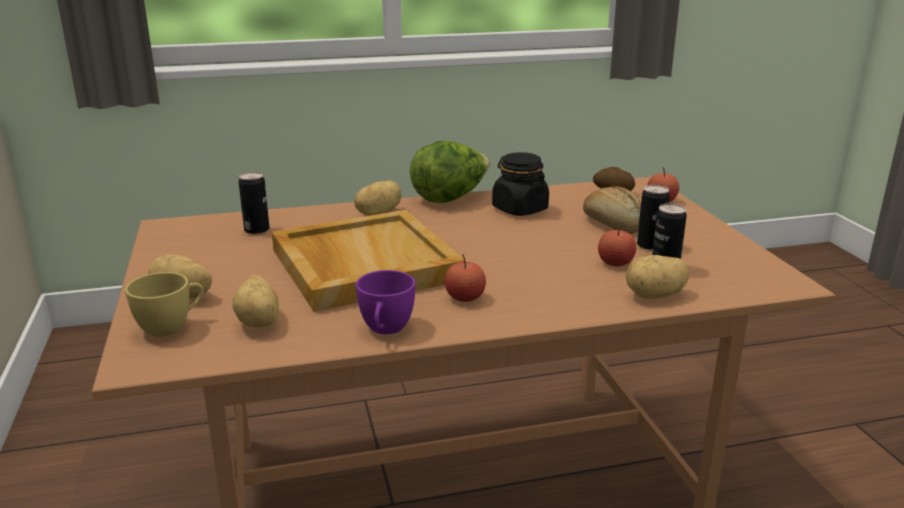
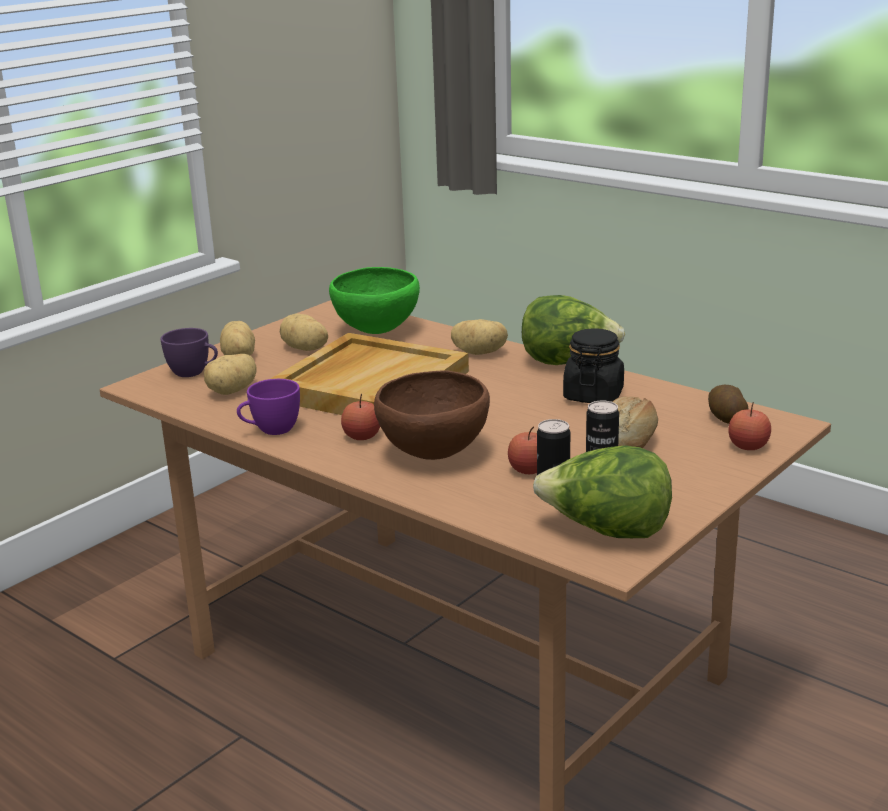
camera: 55 degrees right, 0 degrees up
(171, 326) = (194, 373): yellow cup -> purple cup
(257, 230) = (376, 332): can -> green bowl
(543, 283) = (434, 454): none -> brown bowl
(655, 296) = (479, 505): potato -> potato (305, 349)
(743, 272) = (606, 532): none -> lettuce

